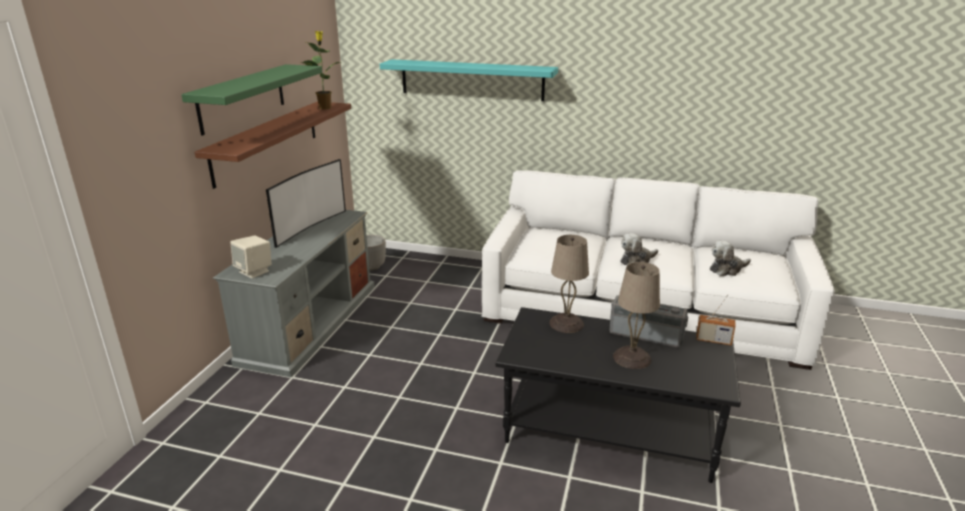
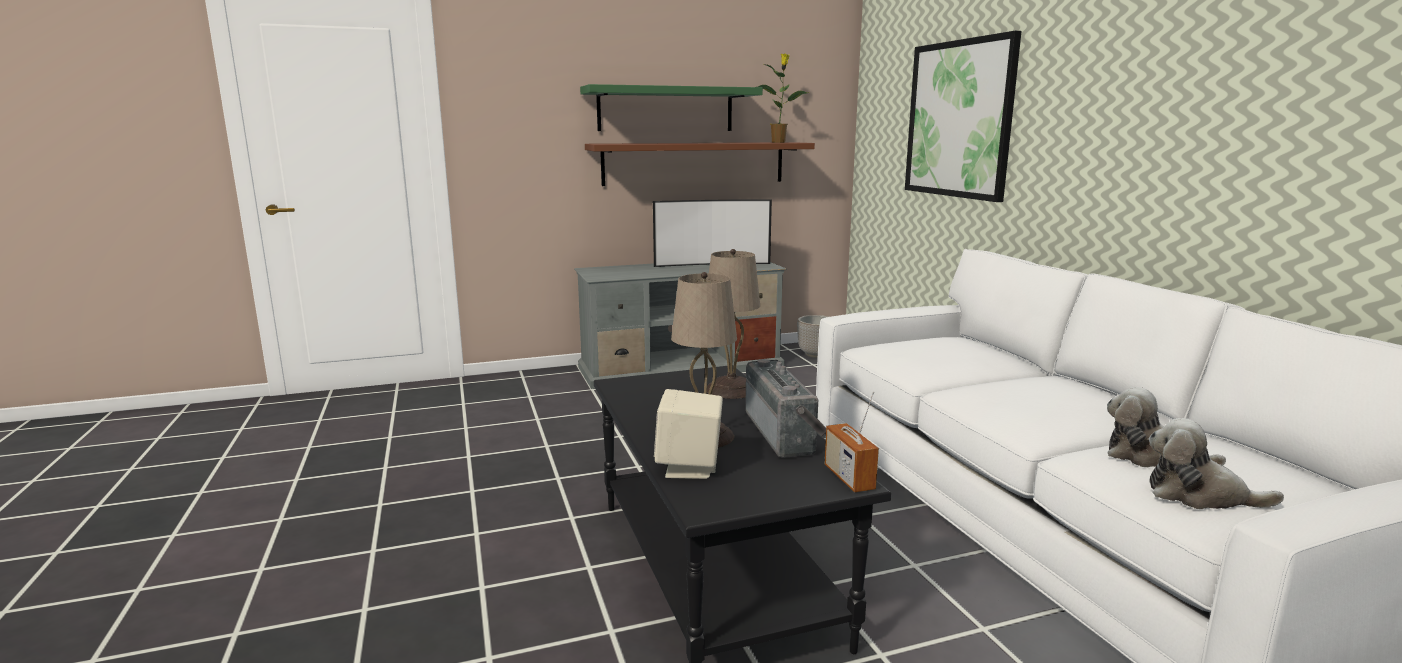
camera: 55 degrees right, 10 degrees down
(254, 271) = (601, 272): beige speaker -> beige speaker (690, 467)
(471, 80) = (959, 119): turquoise shelf -> picture
(636, 261) = (1007, 395): plush toy -> plush toy (1198, 495)

